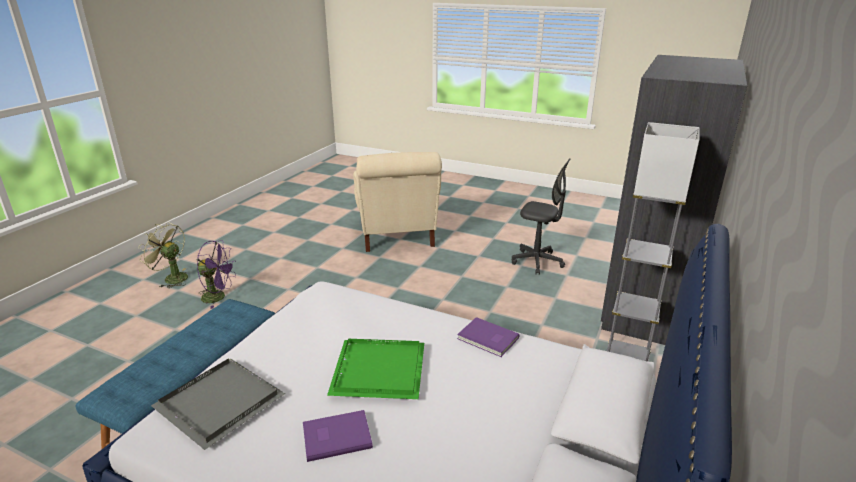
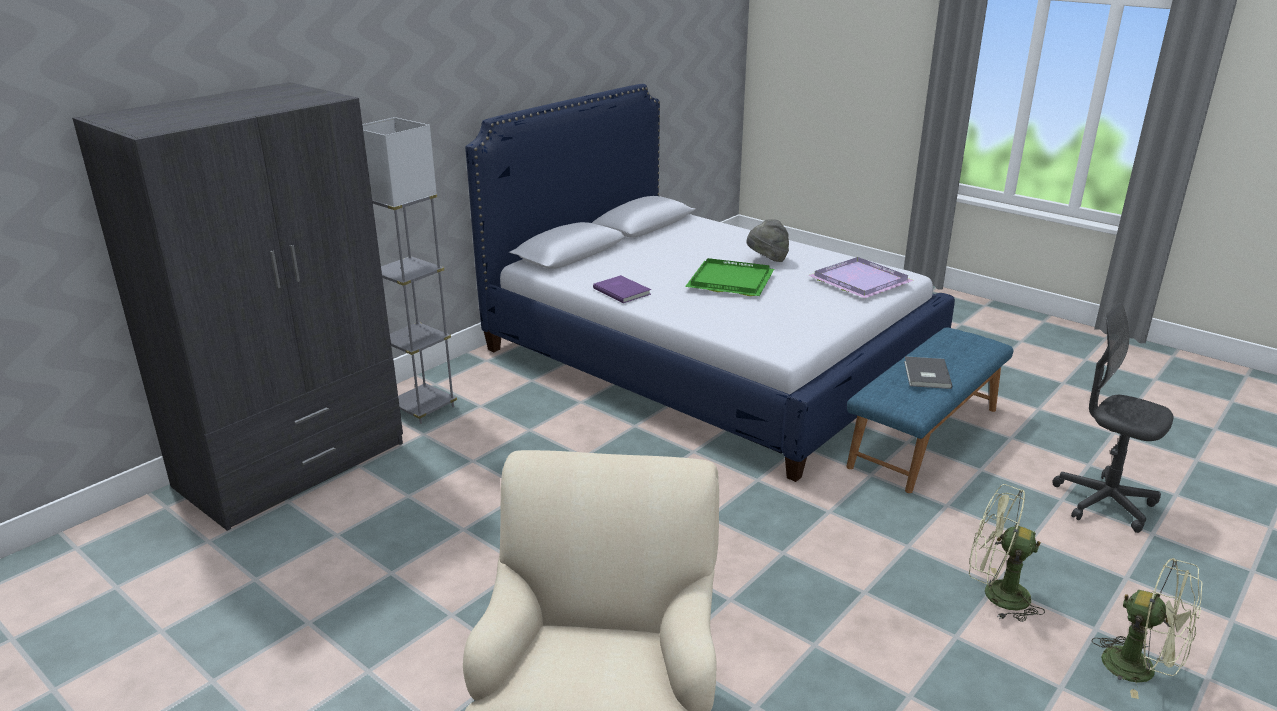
camera: 165 degrees left, 0 degrees up
(202, 334) = (925, 375): none -> grey book
(217, 403) = (862, 281): grey tray -> purple tray
(219, 297) = (995, 594): purple fan -> green fan
(335, 436) = (767, 260): purple book -> grey hat
(537, 262) = (351, 575): grey office chair -> grey office chair (1104, 503)

